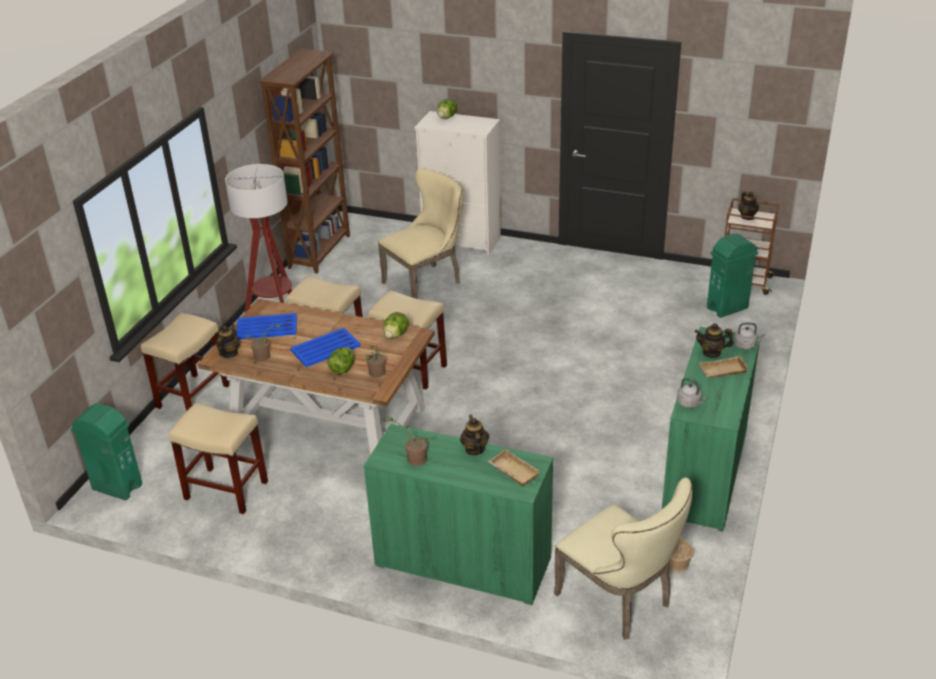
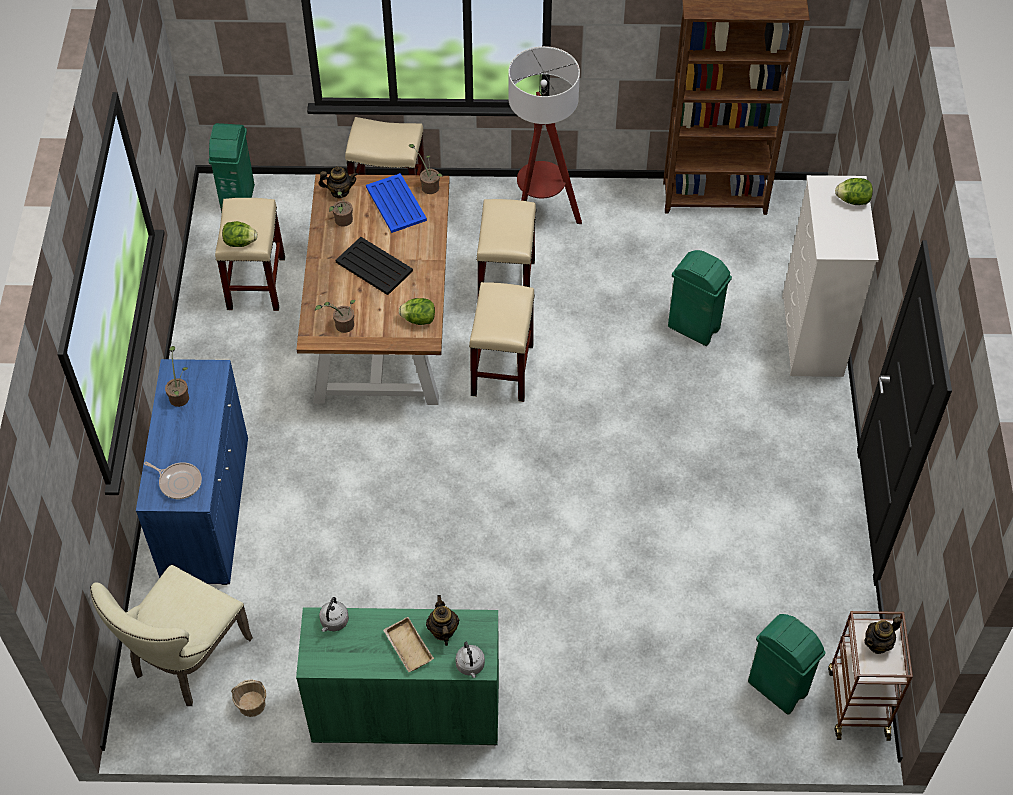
camera: 70 degrees right, 20 degrees up
(260, 309) = (428, 185): none -> potted plant
(324, 348) = (373, 266): blue tray -> black tray
(342, 369) = (341, 294): lettuce -> lettuce (240, 242)
(426, 282) = (694, 328): beige chair -> green trash can
(463, 562) = (207, 510): green cabinet -> blue cabinet
(474, 449) = (205, 441): teapot -> none
(512, 471) = (179, 482): beige tray -> frying pan

